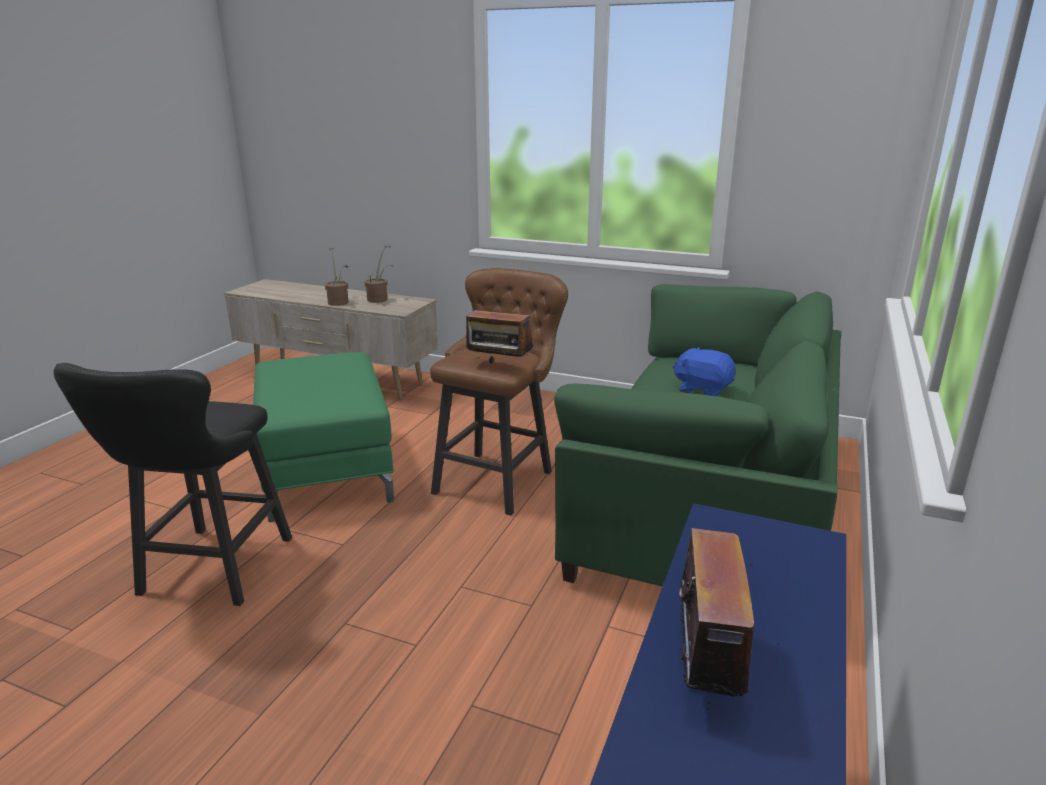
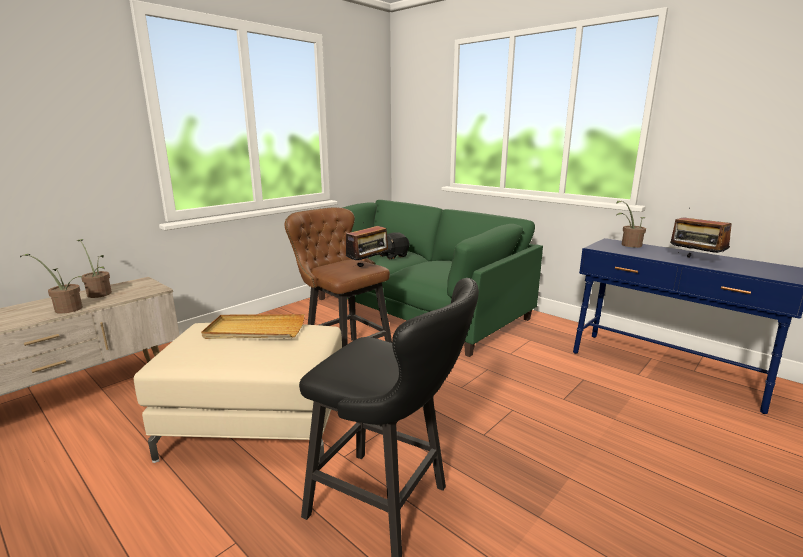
camera: 70 degrees left, 5 degrees down
(325, 470) = (256, 428): green ottoman -> beige ottoman
(339, 375) = (255, 330): none -> beige tray
(702, 390) = (392, 256): blue plush toy -> black plush toy
(708, 669) = (695, 260): radio -> radio turned 150 degrees counterclockwise
(789, 566) = (628, 245): none -> potted plant

